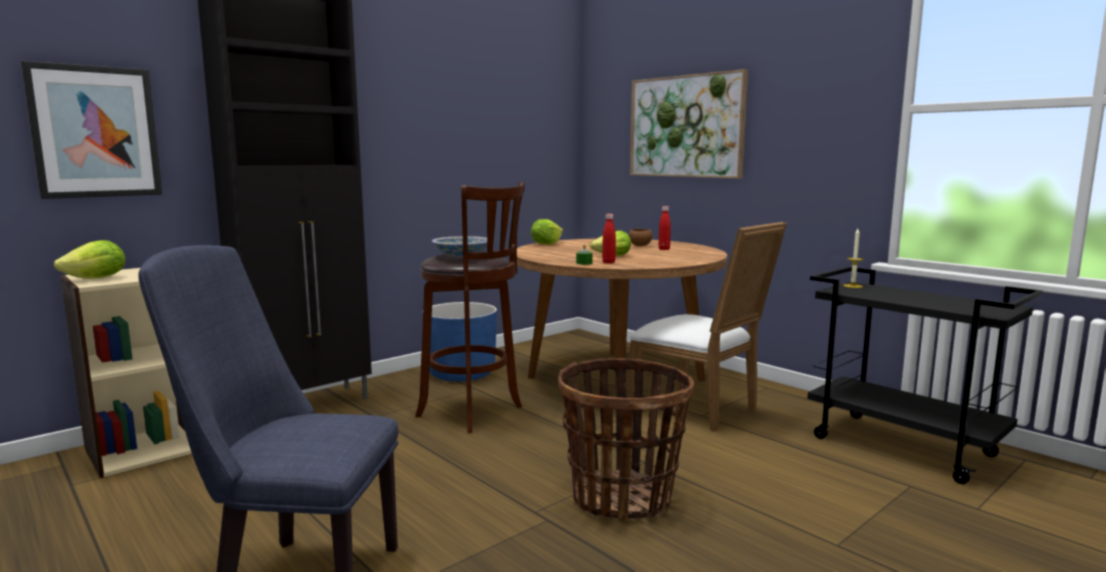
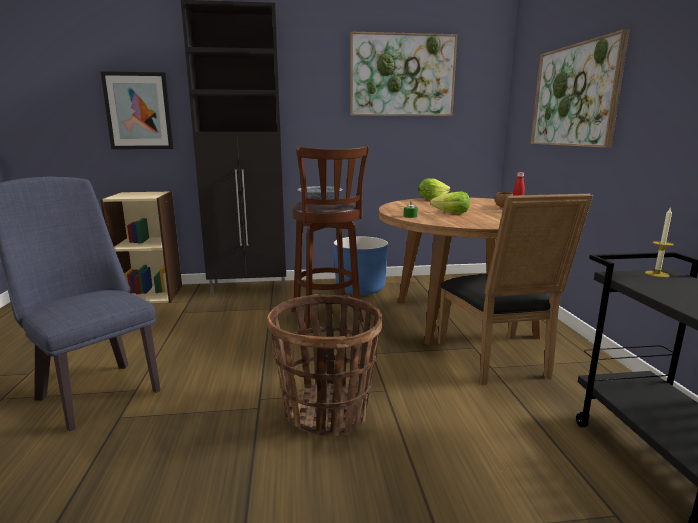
camera: 35 degrees right, 5 degrees up
(97, 278) = (123, 195): lettuce -> none
(476, 93) = (402, 75): none -> picture
(608, 262) = (430, 218): red bottle -> none
(700, 409) = (497, 362): white chair -> black chair

